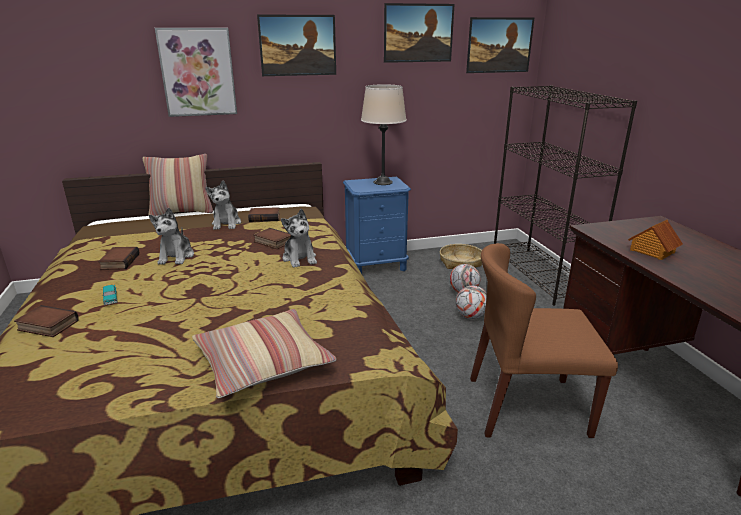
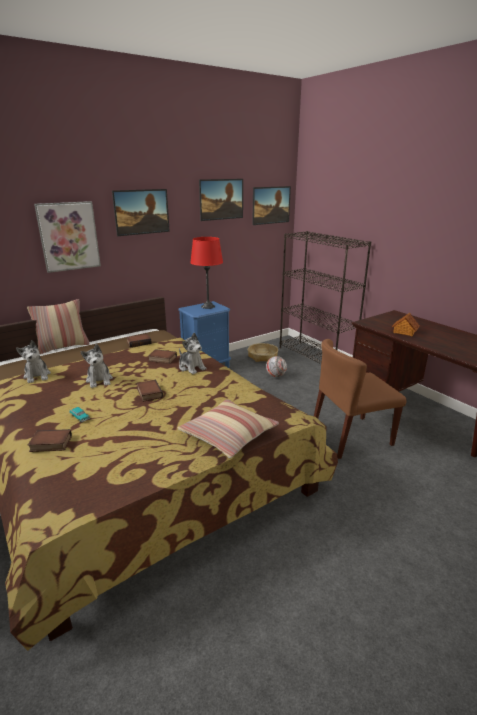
camera: 20 degrees left, 0 degrees up
(119, 261) = (56, 391): book -> book (148, 393)
(226, 224) = (113, 351): plush toy -> plush toy (37, 376)
(382, 182) = (208, 306): beige table lamp -> red table lamp
(471, 316) = (289, 390): football -> none

